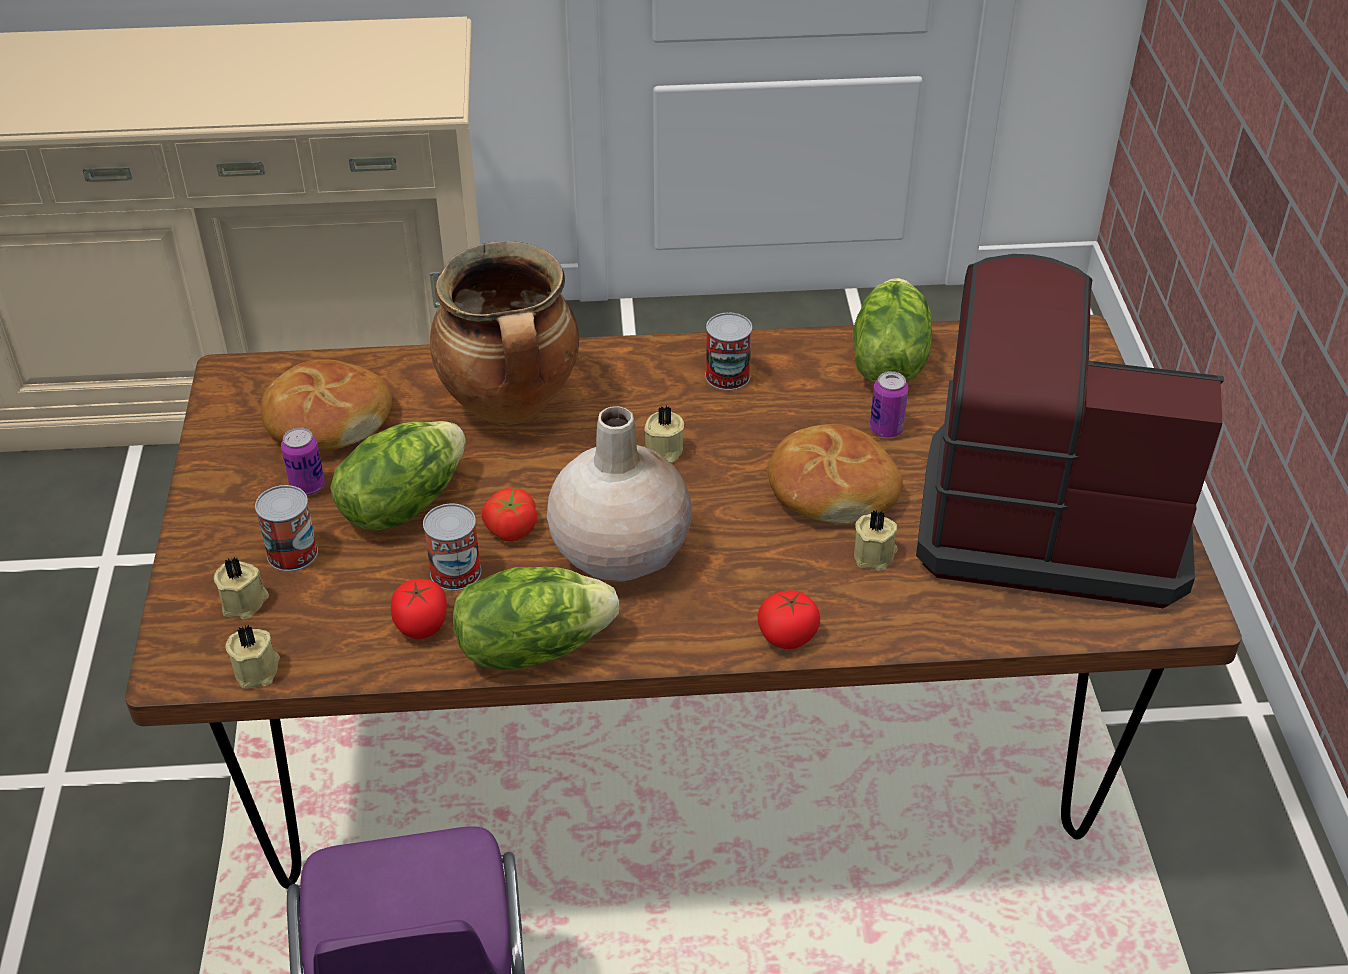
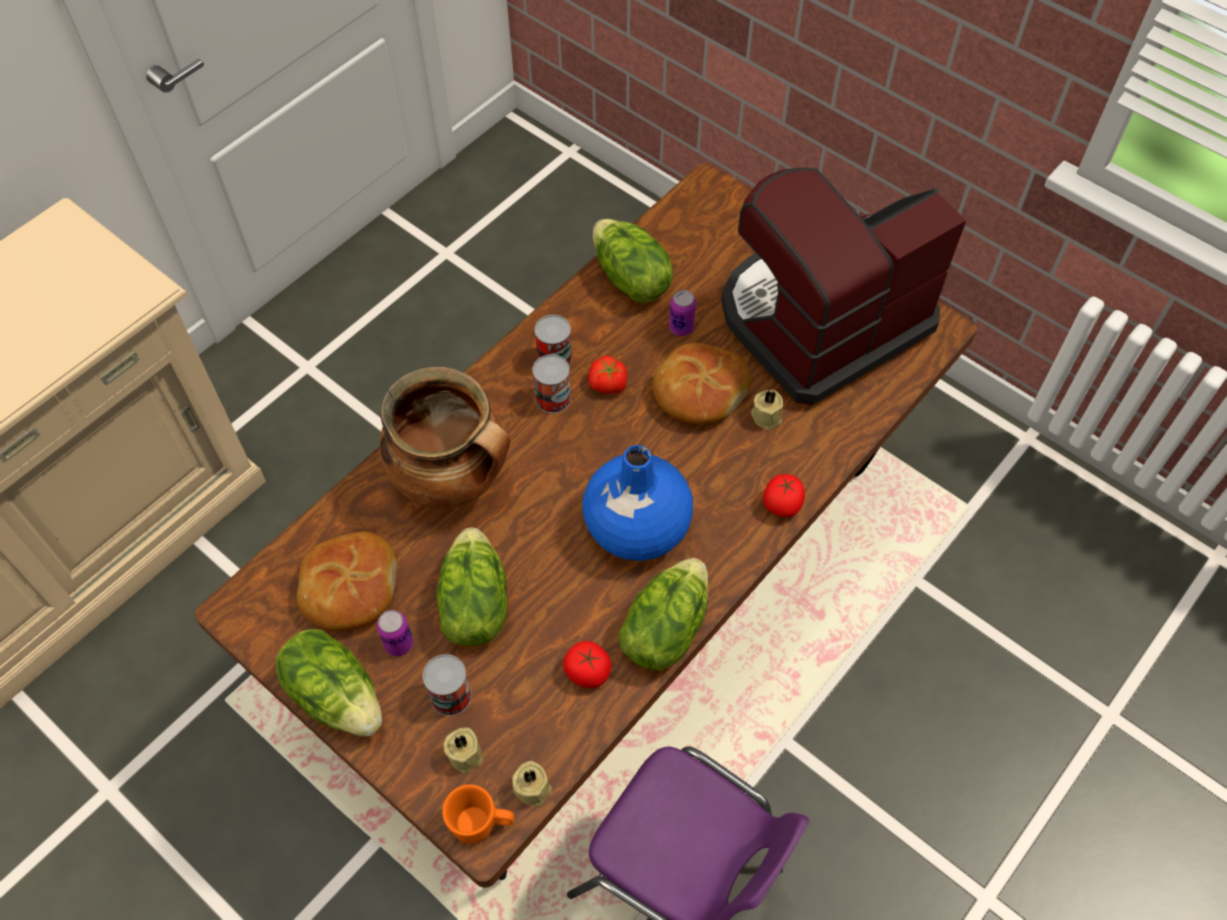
camera: 45 degrees left, 15 degrees up
(184, 662) = (482, 824): none -> orange mug
(215, 485) = (337, 694): none -> lettuce
(455, 572) = (563, 621): can -> can (553, 398)
(510, 528) = (558, 566): tomato -> tomato (608, 384)
(619, 550) = (636, 527): beige vase -> blue vase
(662, 450) = (579, 441): beige candle -> none

